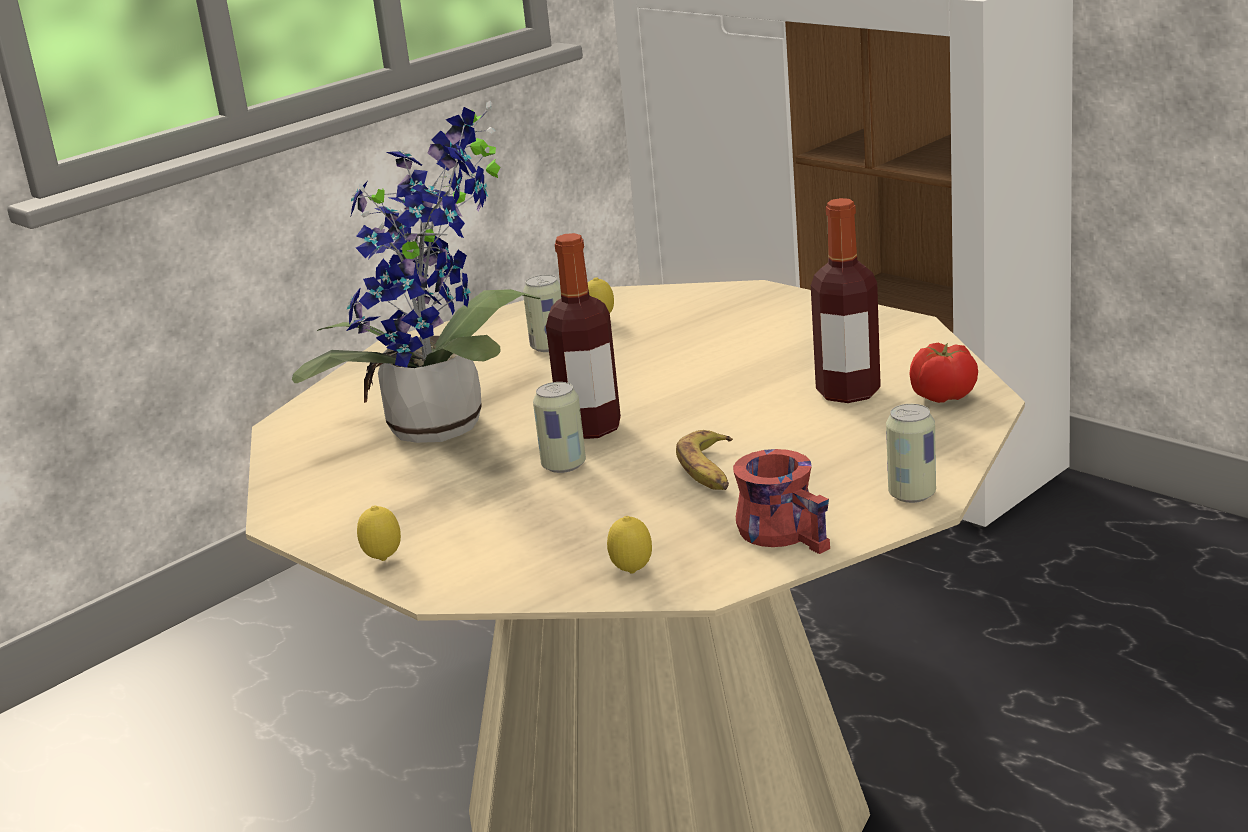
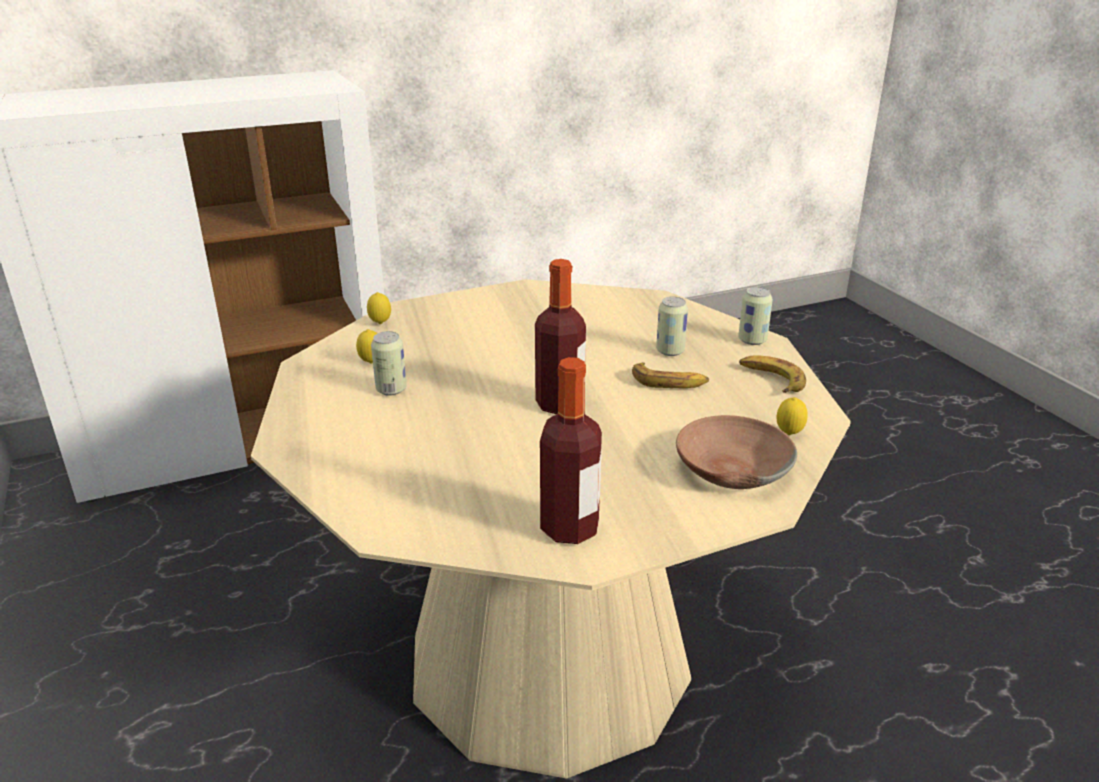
camera: 70 degrees left, 5 degrees up
(383, 560) = (701, 522): lemon -> lemon (380, 324)
(446, 429) = (492, 457): potted plant -> none
(514, 552) = (730, 468): none -> brown bowl
(564, 465) = (610, 425): can -> can (670, 351)
(789, 531) = (770, 379): red mug -> banana
(848, 392) = (603, 323): bottle -> bottle (569, 528)
(943, 396) = (639, 304): tomato -> none

